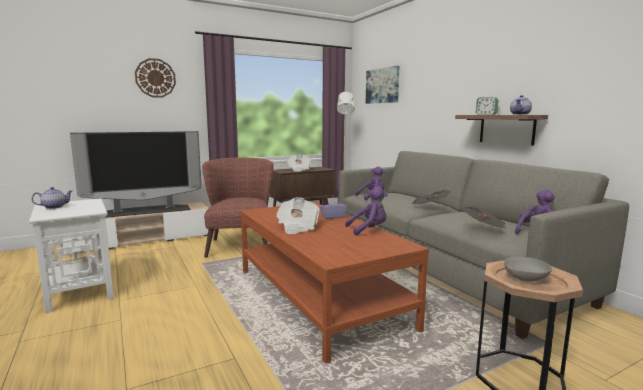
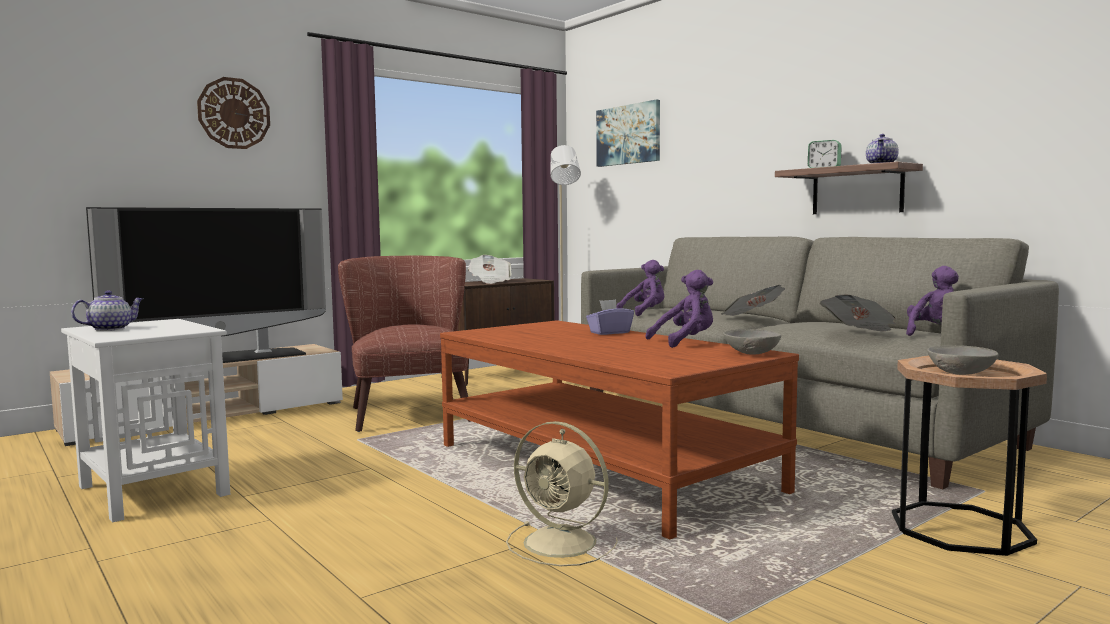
camera: 10 degrees left, 5 degrees down
(262, 358) = (563, 543): none -> beige fan
(297, 227) = (567, 344): newspaper -> none
(399, 246) = (752, 353): none -> grey bowl

